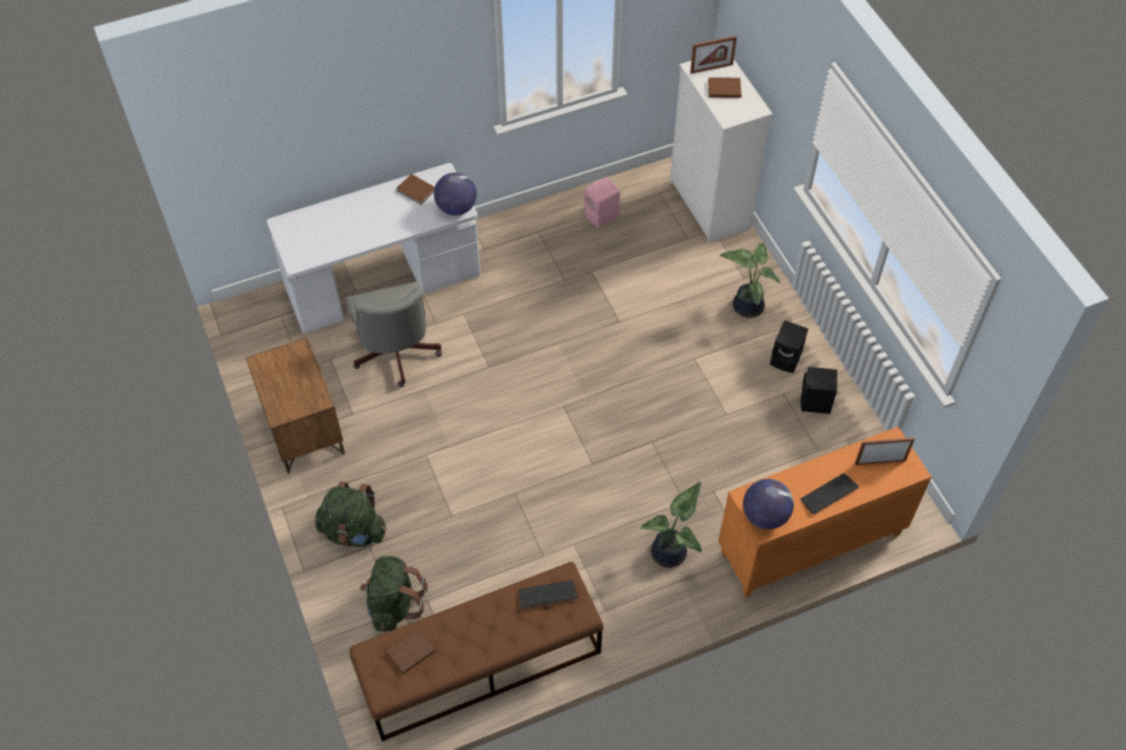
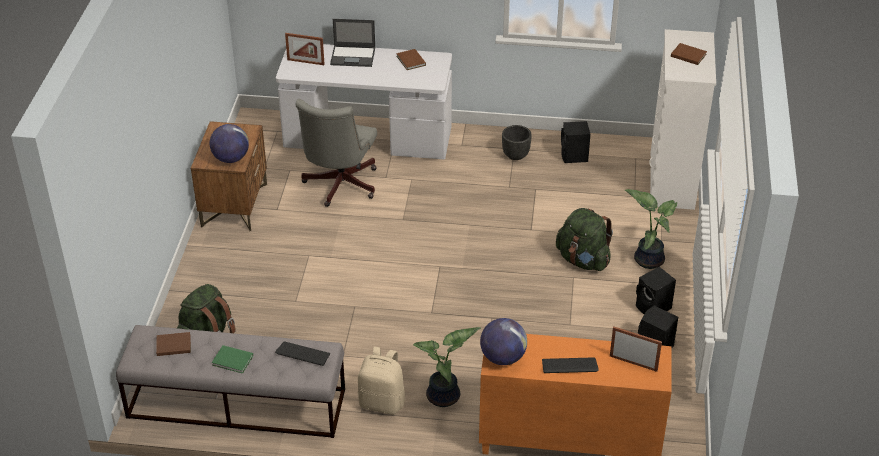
camera: 30 degrees right, 15 degrees down
(351, 210) = (353, 56): none -> laptop
(353, 531) = (216, 281): green backpack -> green backpack (583, 260)
(456, 208) = (431, 81): globe -> globe (231, 158)
(479, 665) = (236, 403): brown bench -> grey bench
(485, 639) = (233, 361): none -> green book
(545, 238) = (516, 155): none -> black planter
(602, 216) = (574, 157): pink speaker -> black speaker
(617, 589) = (382, 402): none -> beige backpack
(711, 68) = (689, 39): picture frame -> picture frame (305, 62)

